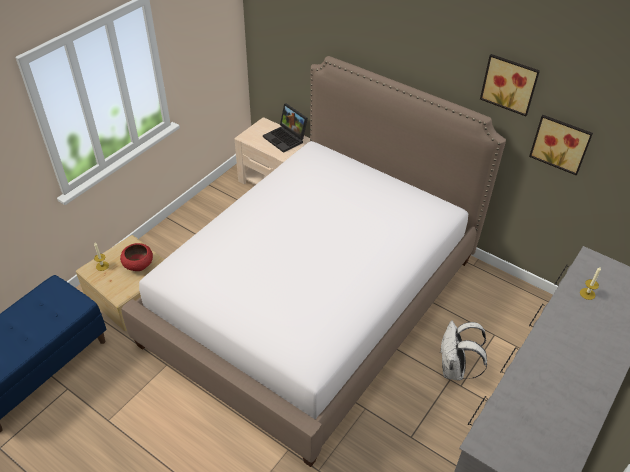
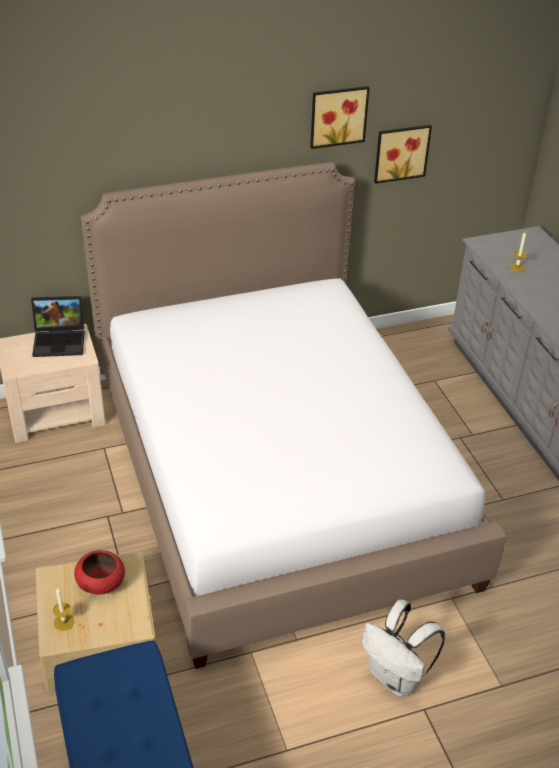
camera: 55 degrees left, 5 degrees down
(454, 369) = (451, 428): white backpack -> white backpack (396, 677)

